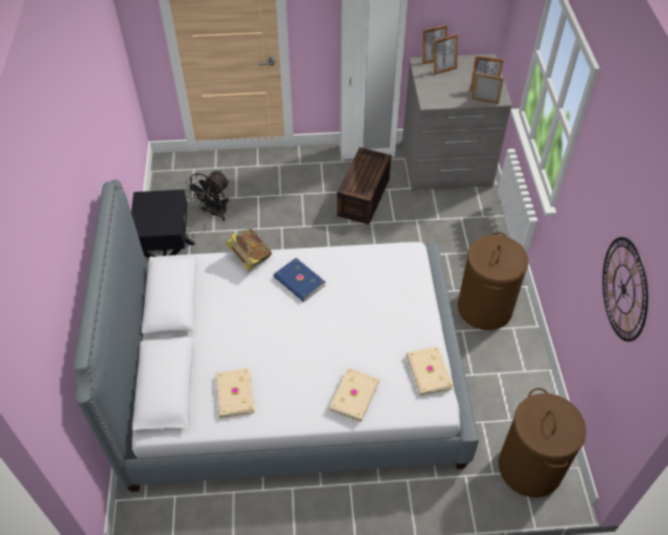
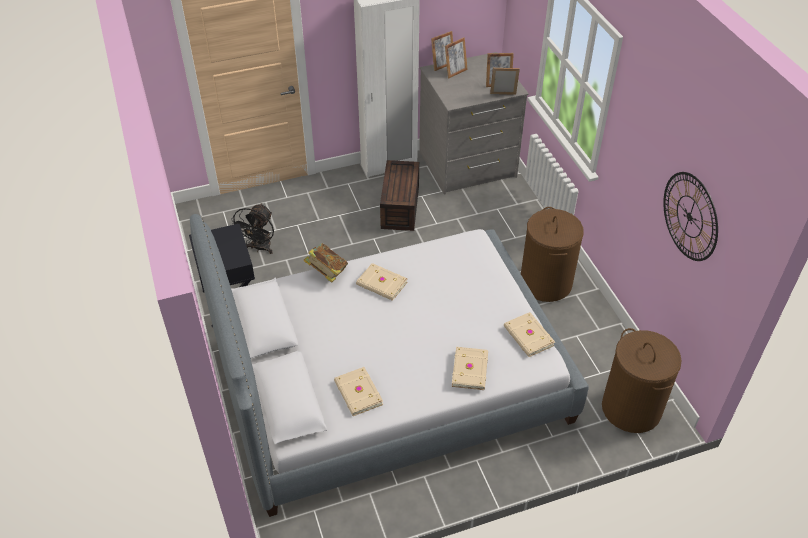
camera: 15 degrees left, 5 degrees down
(299, 282) = (381, 284): blue book -> beige book

